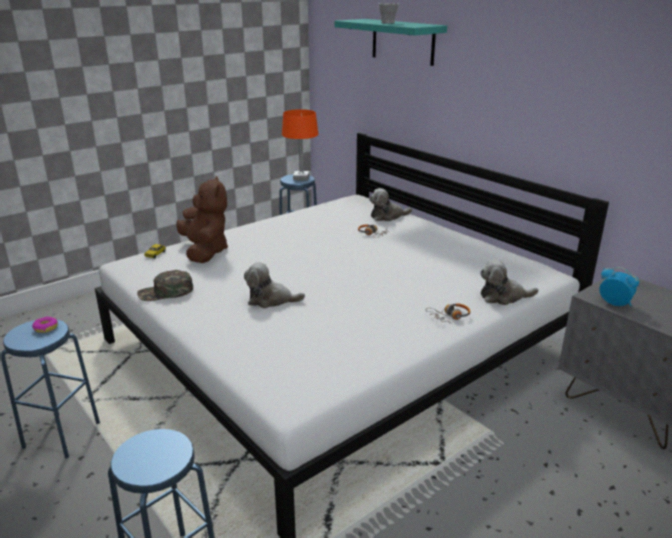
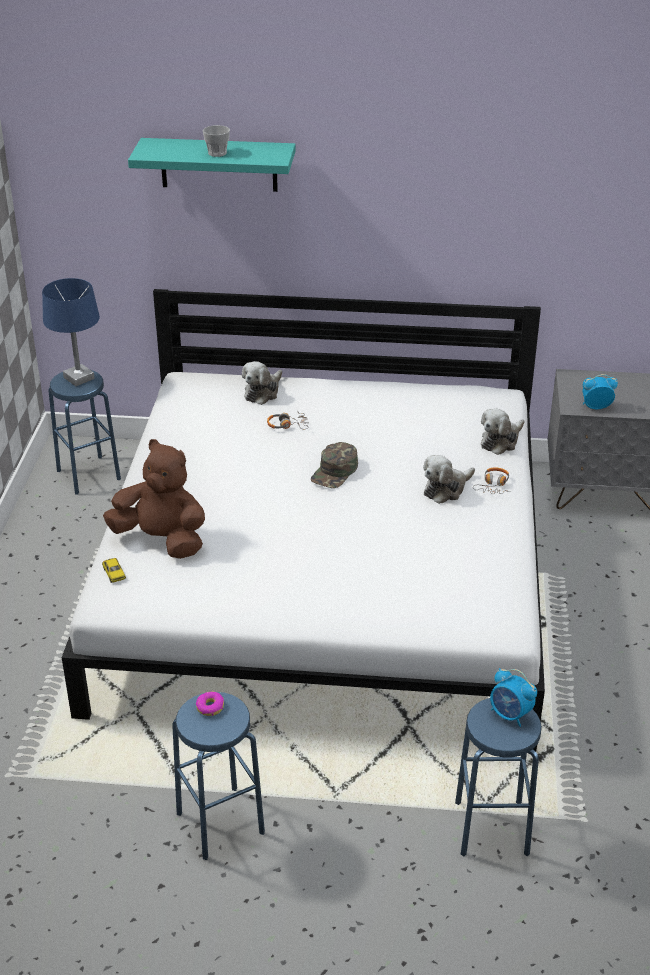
camera: 45 degrees left, 10 degrees up
(165, 292) = (220, 607): green cap -> green cap (335, 472)
(166, 453) = (510, 715): none -> alarm clock
(271, 300) = (331, 555): plush toy -> plush toy (446, 489)
(301, 178) = (79, 378): orange table lamp -> blue table lamp

